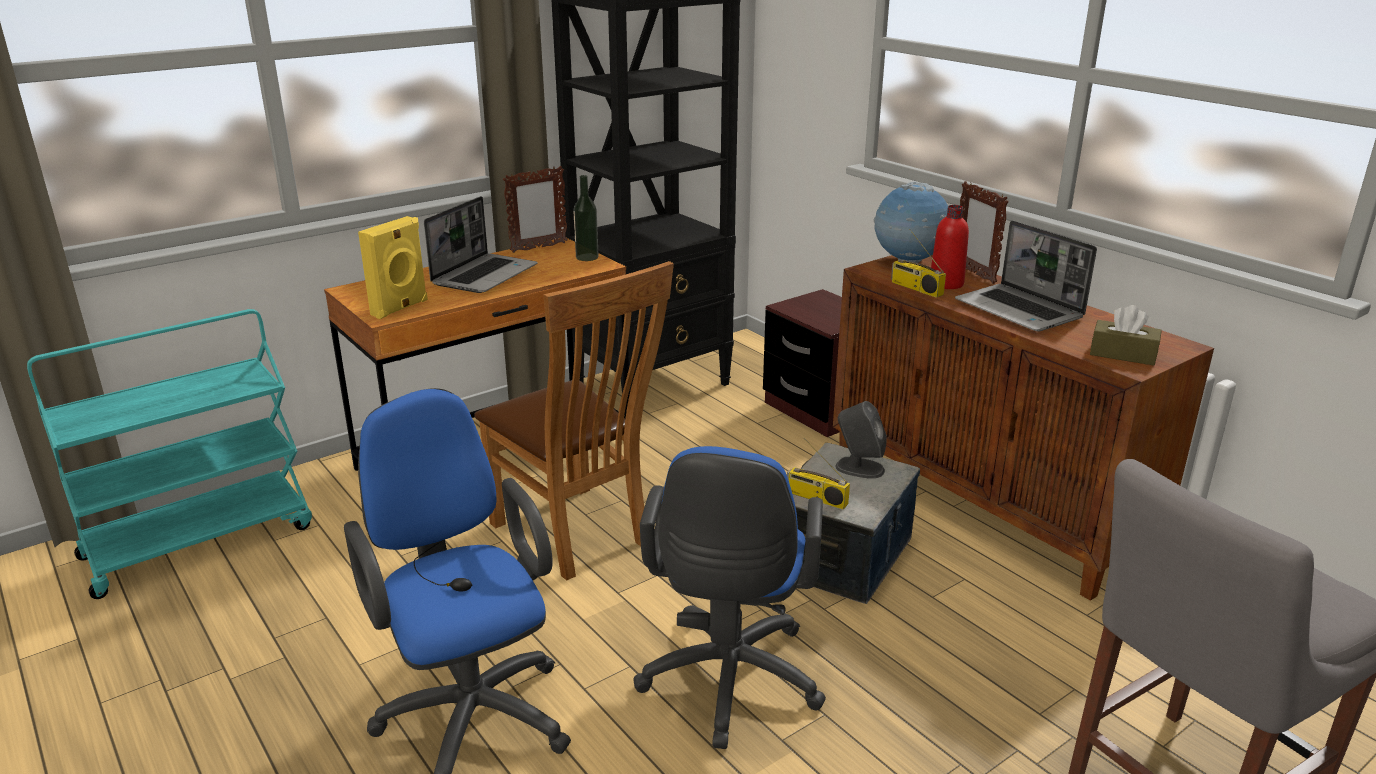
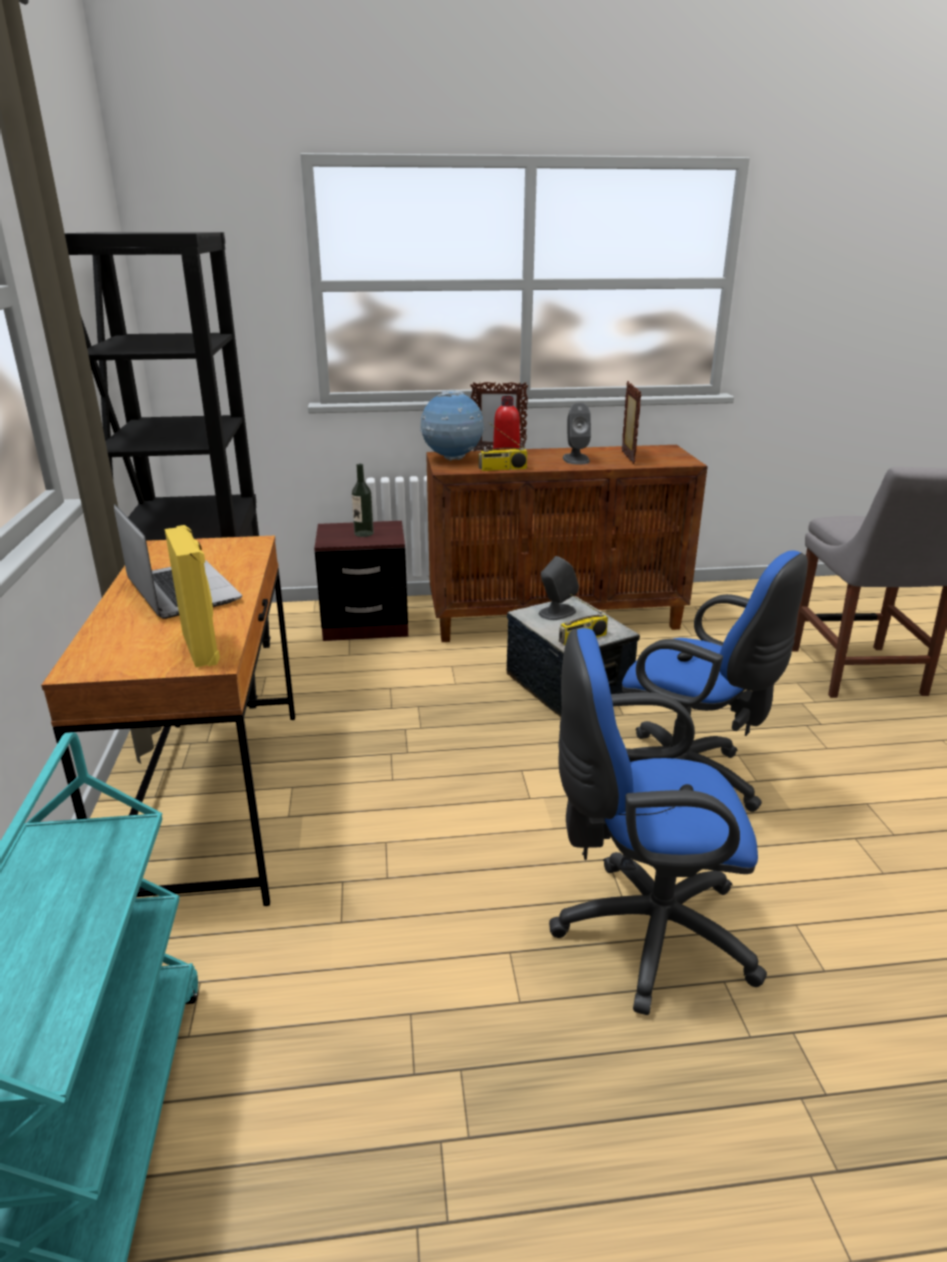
camera: 60 degrees left, 0 degrees up
(538, 248) = (150, 555): picture frame -> picture frame (627, 457)
(577, 536) = (423, 794): brown chair -> none
(587, 257) = (221, 543): bottle -> bottle (364, 533)
(1020, 310) = (576, 459): laptop -> grey speaker
(1123, 354) = (667, 459): brown tissue box -> none

